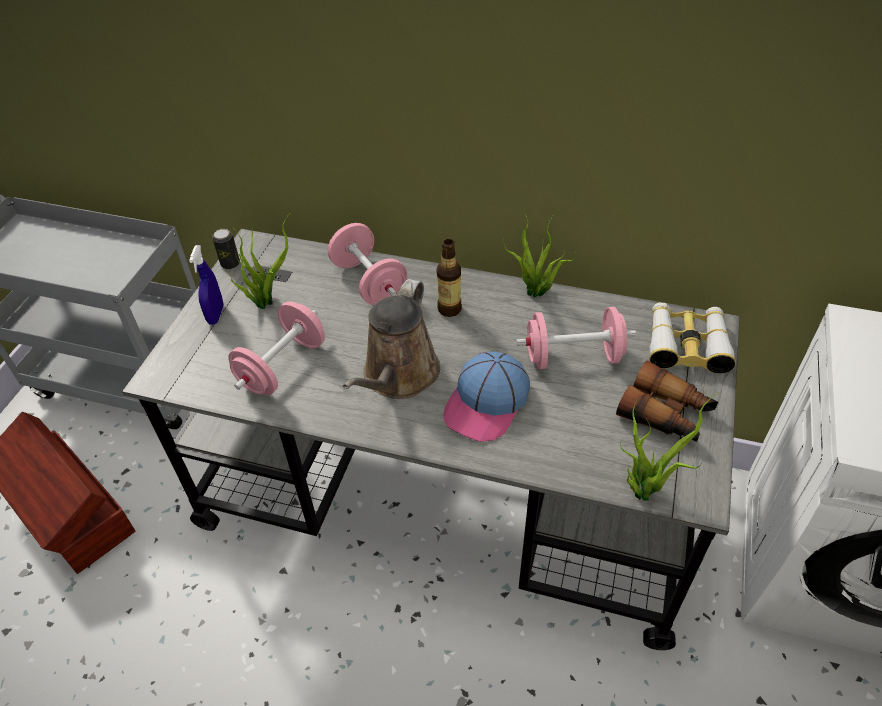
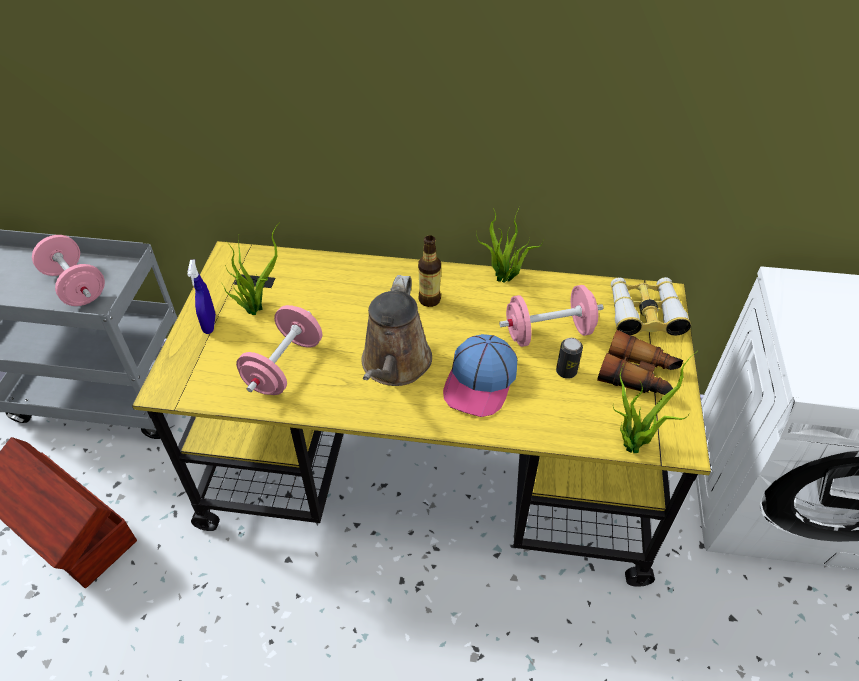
camera: 10 degrees left, 0 degrees up
(230, 263) = (214, 275): can -> can (566, 371)
(369, 282) = (350, 281): pink dumbbell -> pink dumbbell (76, 286)
(445, 497) = (428, 473): grey desk -> yellow desk

